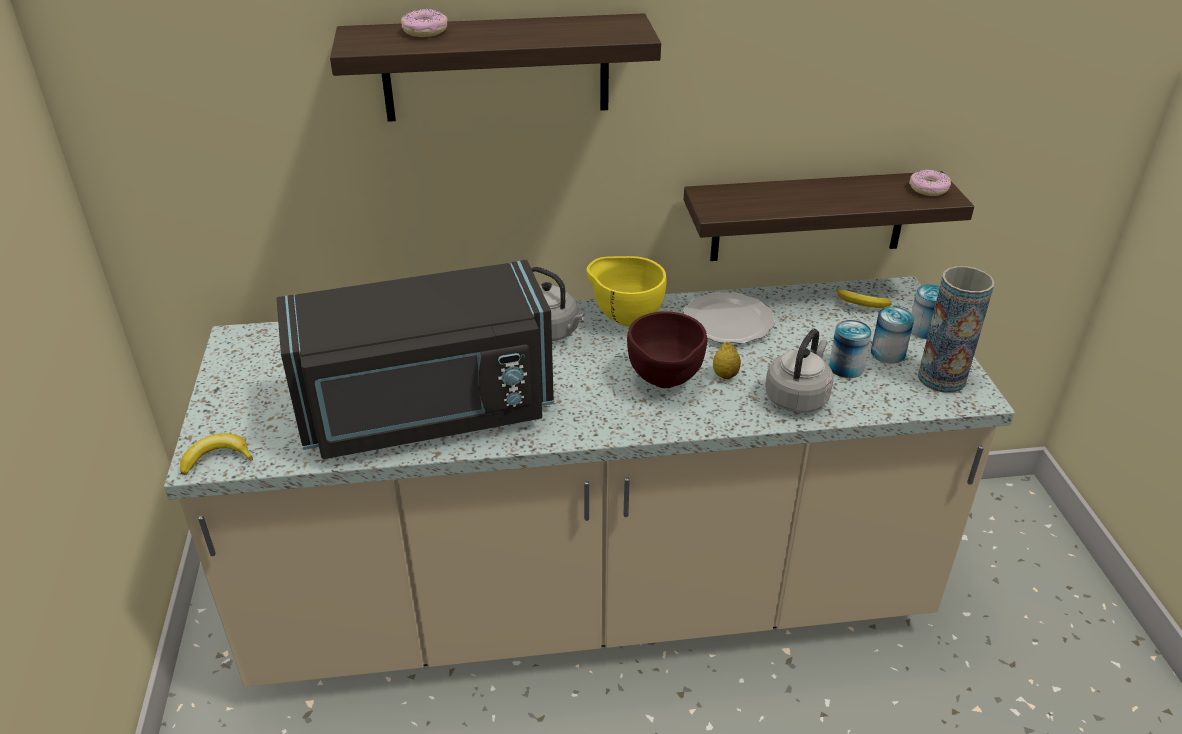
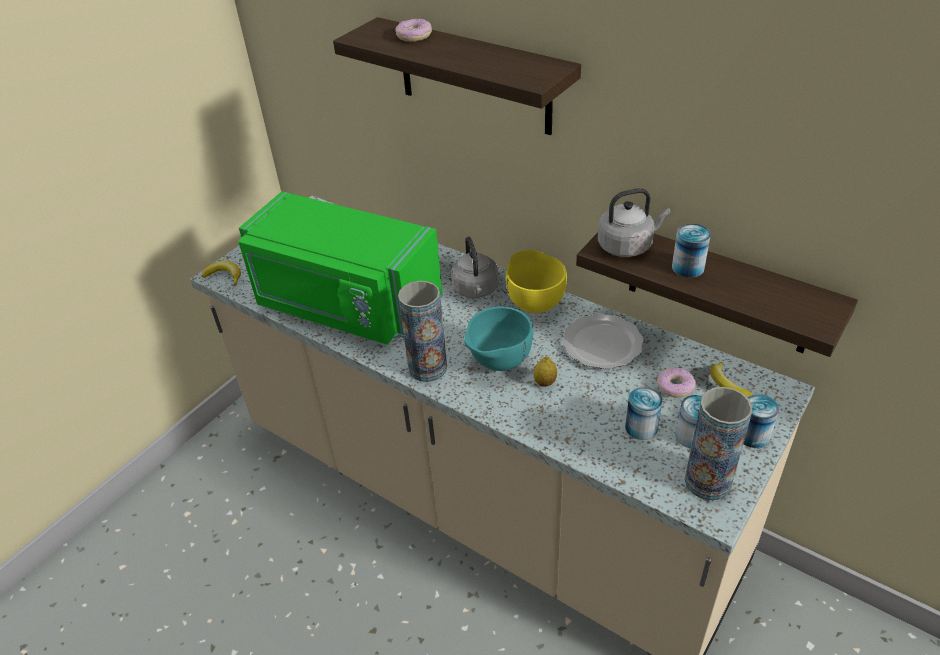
camera: 45 degrees right, 5 degrees up
(427, 412) = (345, 305): black microwave -> green microwave
(602, 421) = (427, 368): none -> vase
(664, 383) = (498, 364): brown bowl -> turquoise bowl
(798, 397) = (573, 427): grey kettle -> grey kettle (627, 246)
(803, 197) = (688, 267): none -> can
(928, 189) = (813, 310): donut -> donut (675, 386)

